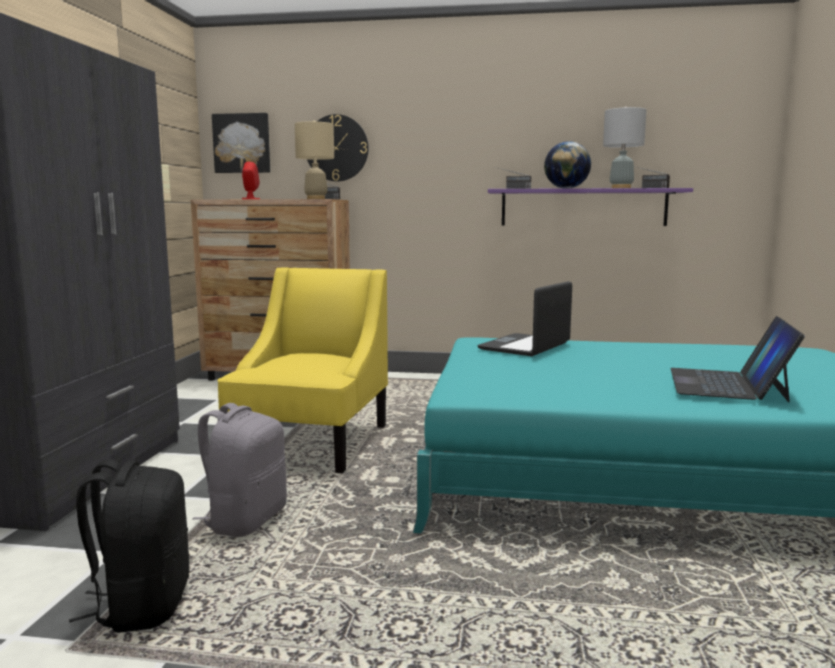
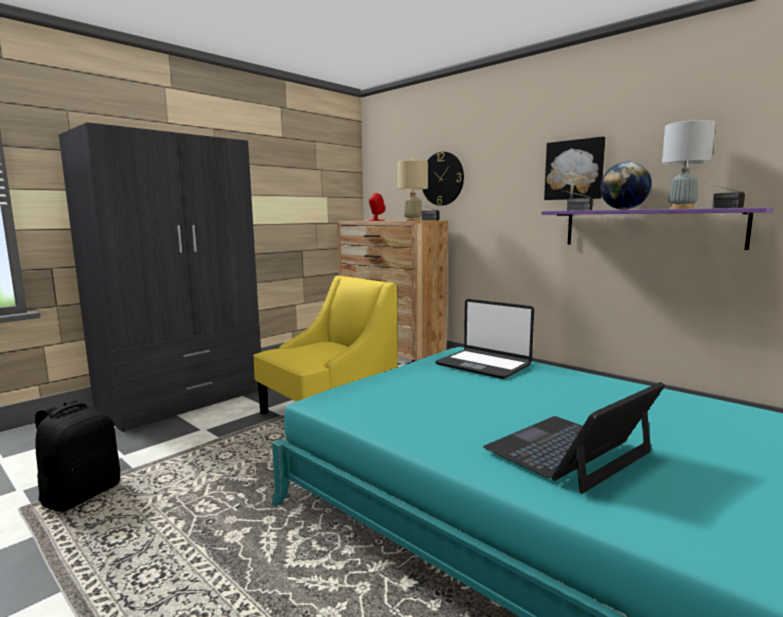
camera: 35 degrees right, 0 degrees up
(242, 143) = (385, 178): picture -> picture (574, 170)
(245, 520) = (206, 457): grey backpack -> none
(526, 346) = (484, 365): laptop -> laptop turned 120 degrees counterclockwise

